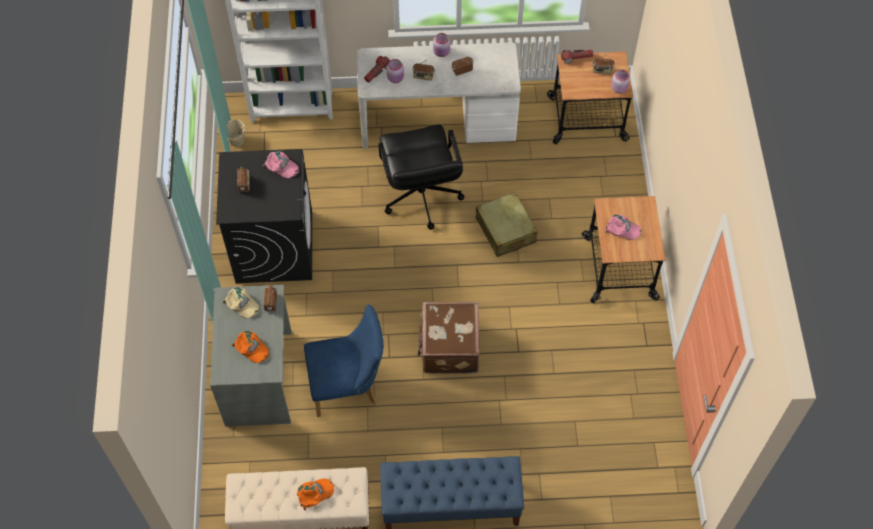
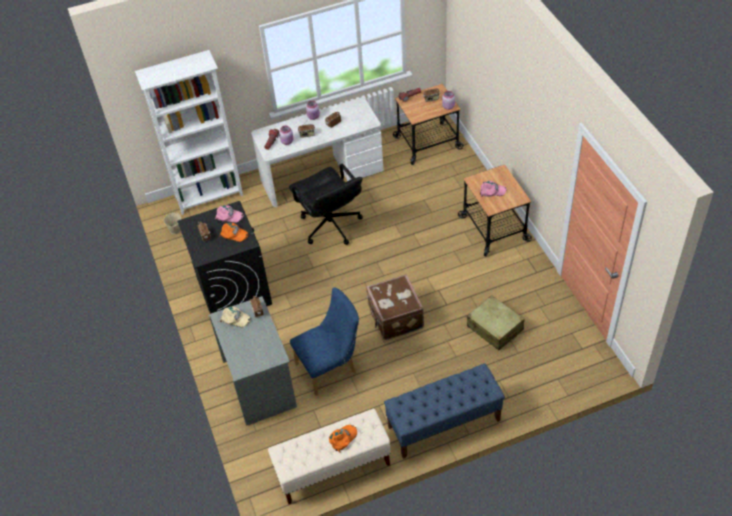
camera: 15 degrees left, 10 degrees down
(251, 348) = (255, 346): orange cap -> orange cap (234, 234)
(505, 230) = (402, 229): beige suitcase -> beige suitcase (495, 328)

